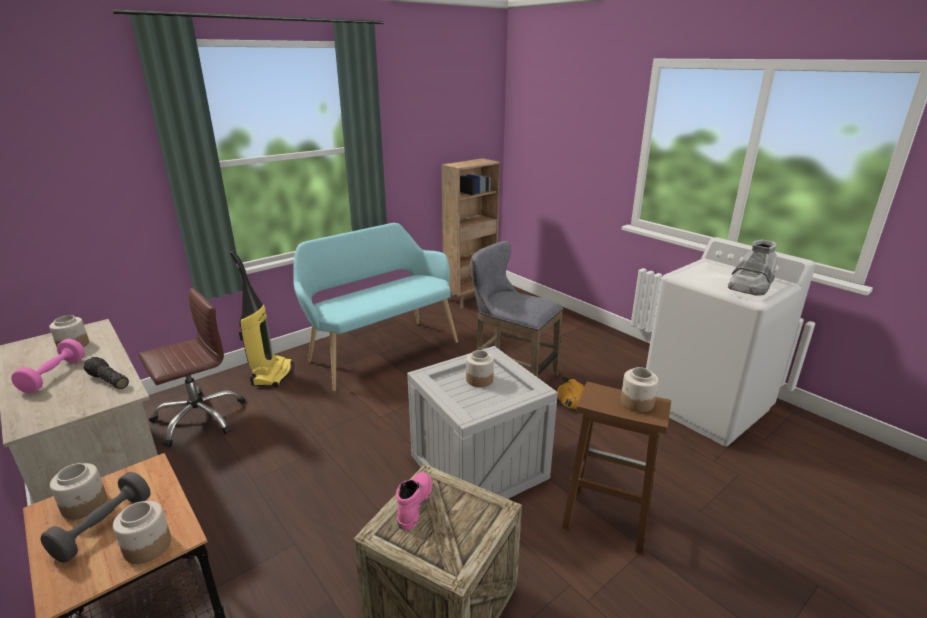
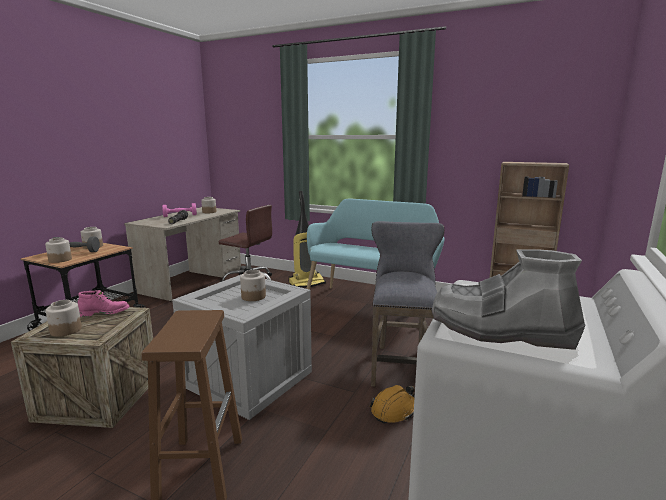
camera: 65 degrees right, 10 degrees down
(637, 403) = (187, 334): jar -> jar (65, 330)

